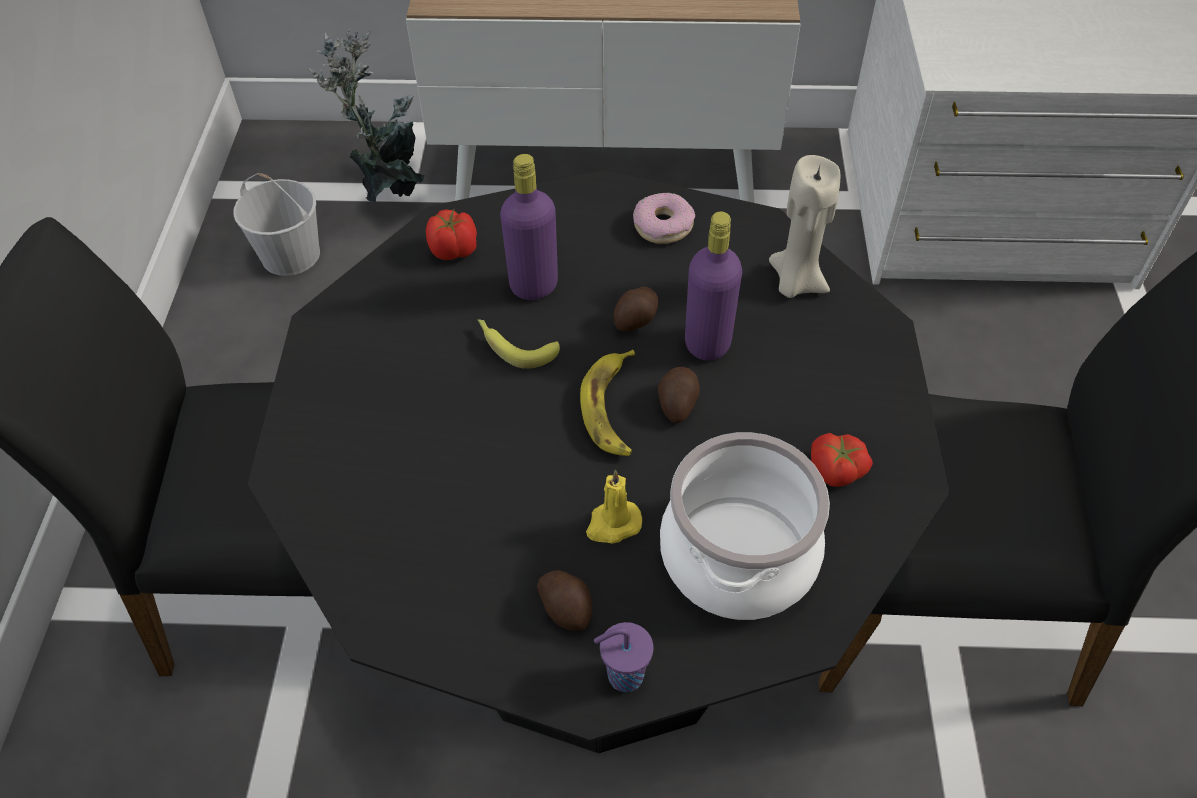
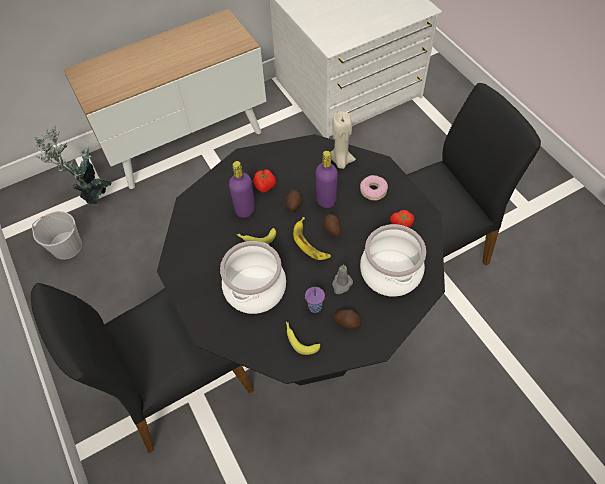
camera: 30 degrees left, 5 degrees up
(436, 438) = (254, 288): none -> cooking pot
(444, 585) = (299, 339): none -> banana
(454, 250) = (202, 211): tomato -> tomato (265, 186)
(613, 524) = (341, 284): yellow candle -> grey candle
(623, 676) = (382, 333): purple cup -> purple cup (314, 307)
(663, 226) = (276, 161): donut -> donut (373, 190)

